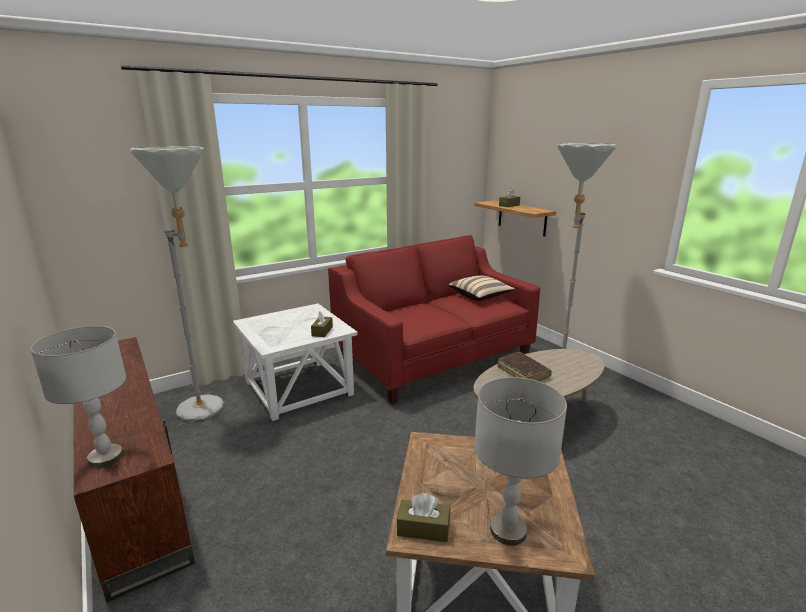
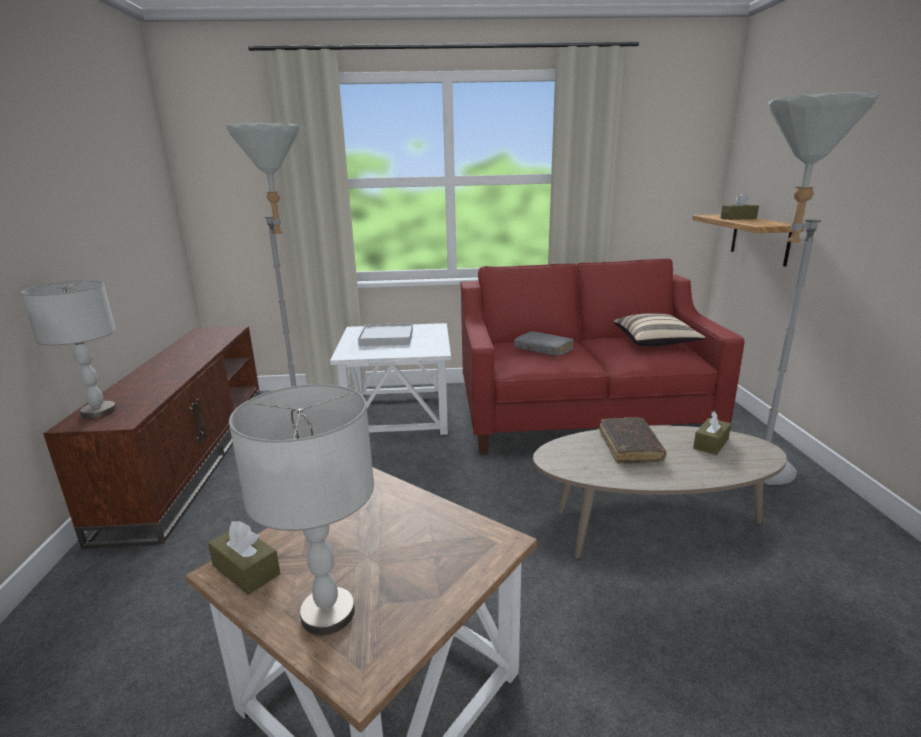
camera: 30 degrees right, 0 degrees up
(284, 325) = (386, 338): none -> white tray
(322, 331) = (414, 349): brown tissue box -> brown tissue box (711, 443)
(417, 314) = (543, 349): none -> grey book

